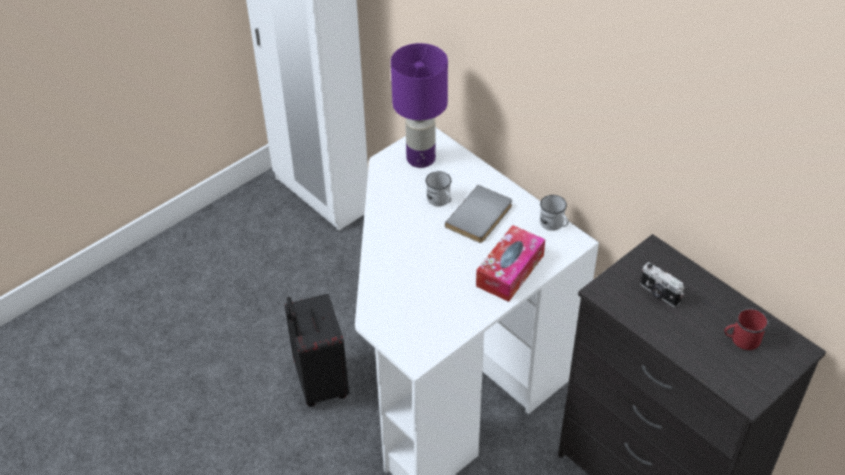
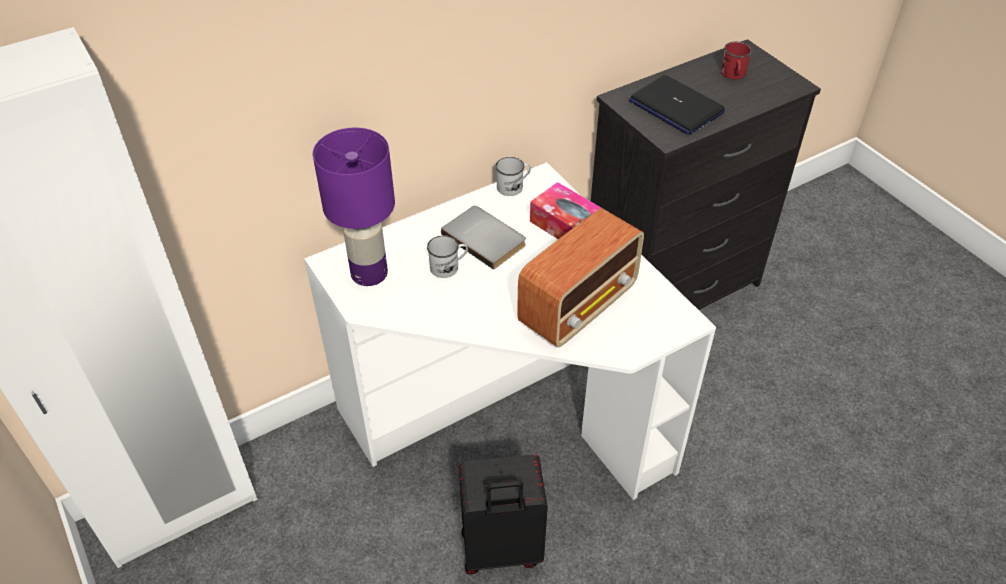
camera: 80 degrees left, 0 degrees up
(418, 285) = (579, 305): none -> radio
(659, 294) = (675, 107): camera -> laptop

